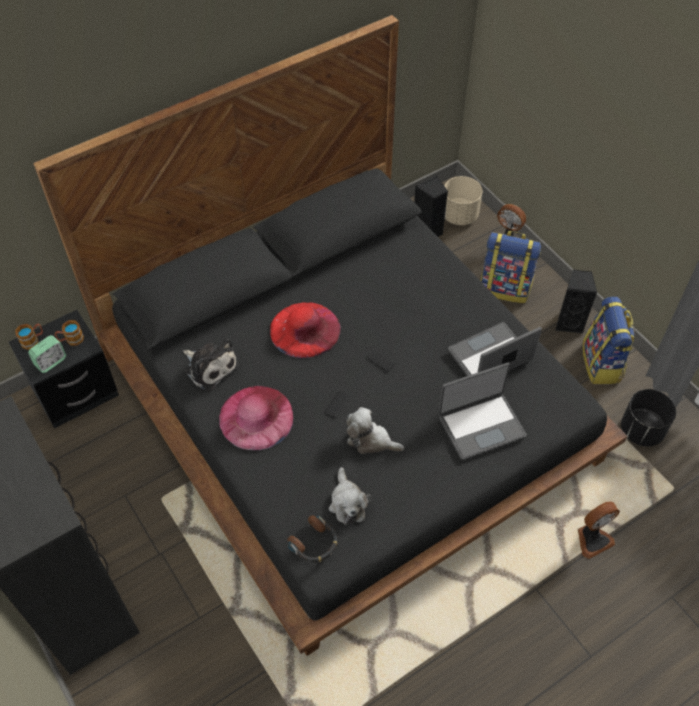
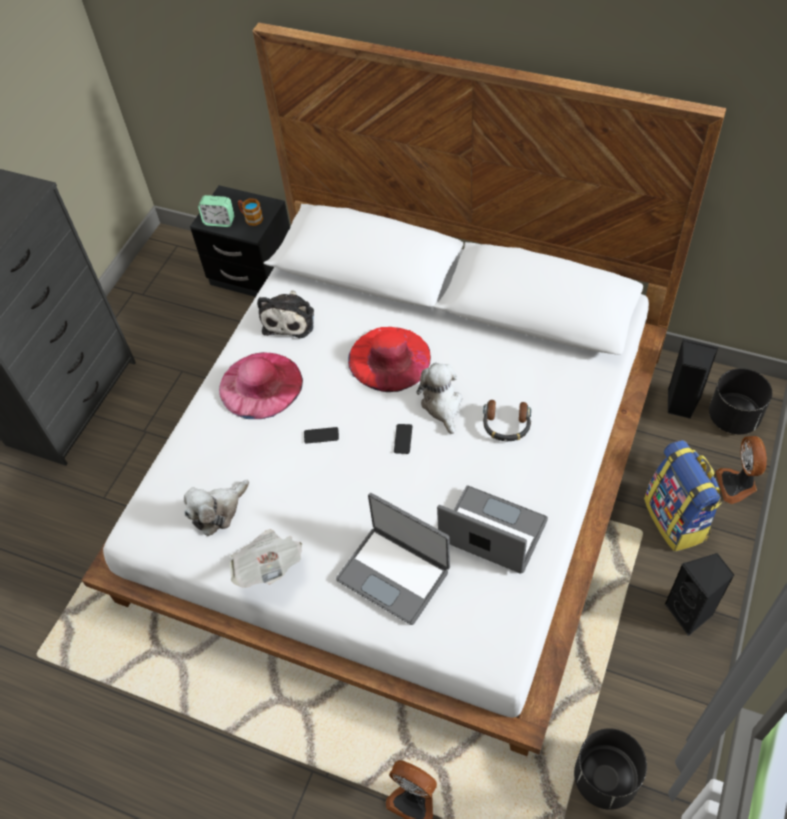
camera: 60 degrees right, 0 degrees up
(33, 340) = (231, 197): mug -> none
(315, 543) = (155, 511): headphones -> headphones (506, 425)
(349, 405) = (400, 471): black bed -> white bed
(370, 440) = (303, 488): plush toy -> plush toy (442, 405)
(419, 495) = (268, 566): none -> newspaper
(459, 215) = (733, 417): beige planter -> black planter
(602, 363) = (663, 681): backpack -> none

